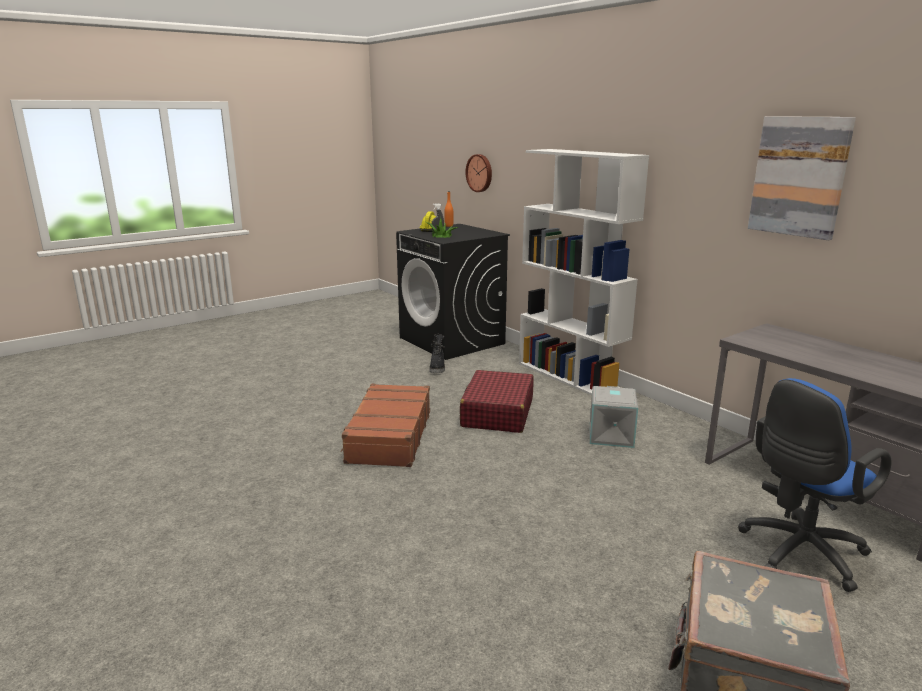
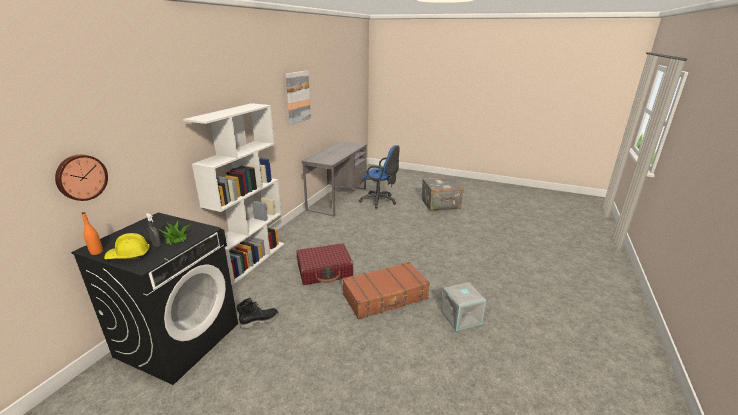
camera: 120 degrees left, 5 degrees up
(612, 436) = (326, 236): grey storage box -> grey storage box (460, 317)

